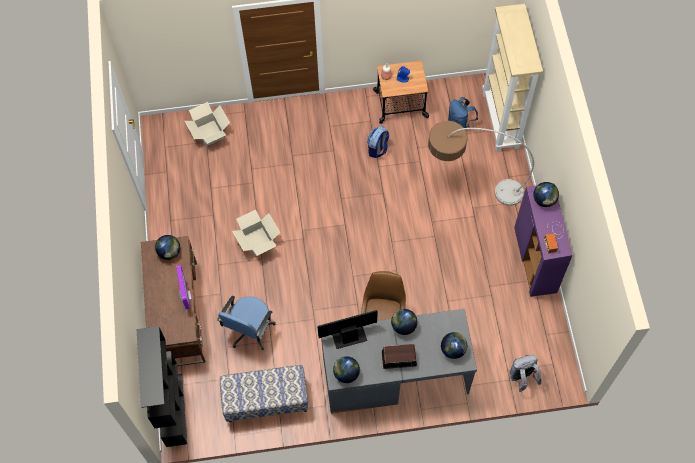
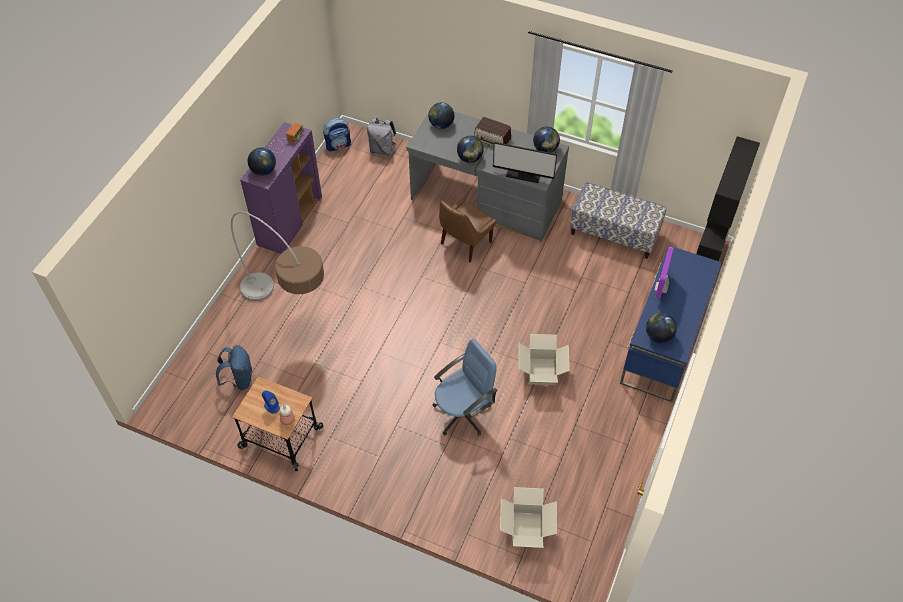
camera: 150 degrees left, 10 degrees down
(178, 314) = (663, 344): brown desk -> blue desk
(250, 330) = (597, 295): blue office chair -> blue office chair (463, 413)
(378, 149) = (347, 400): backpack -> backpack (338, 145)
(501, 120) = (195, 359): beige bookcase -> none

